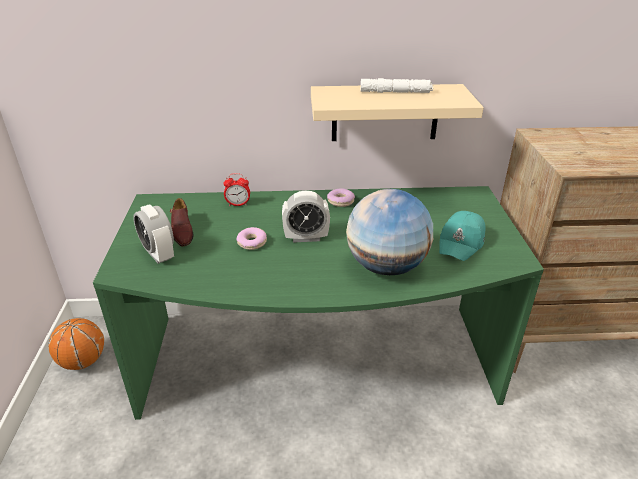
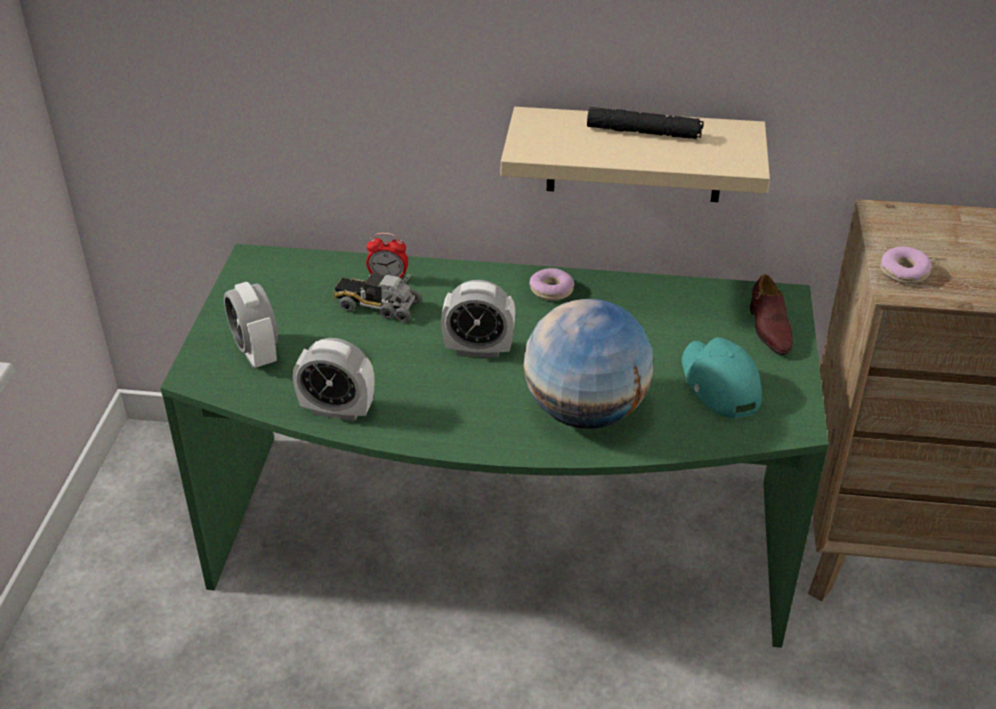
camera: 10 degrees right, 5 degrees up
(83, 361) = (137, 492): basketball -> none
(182, 232) = (295, 319): brown shoe -> brown shoe (769, 329)
(221, 283) = (337, 410): none -> alarm clock
(234, 219) = (377, 306): none -> toy truck
(252, 243) = (395, 349): donut -> donut (903, 272)
(395, 92) = (644, 132): white flashlight -> black flashlight
(462, 242) = (718, 385): turquoise cap -> turquoise cap turned 120 degrees clockwise

